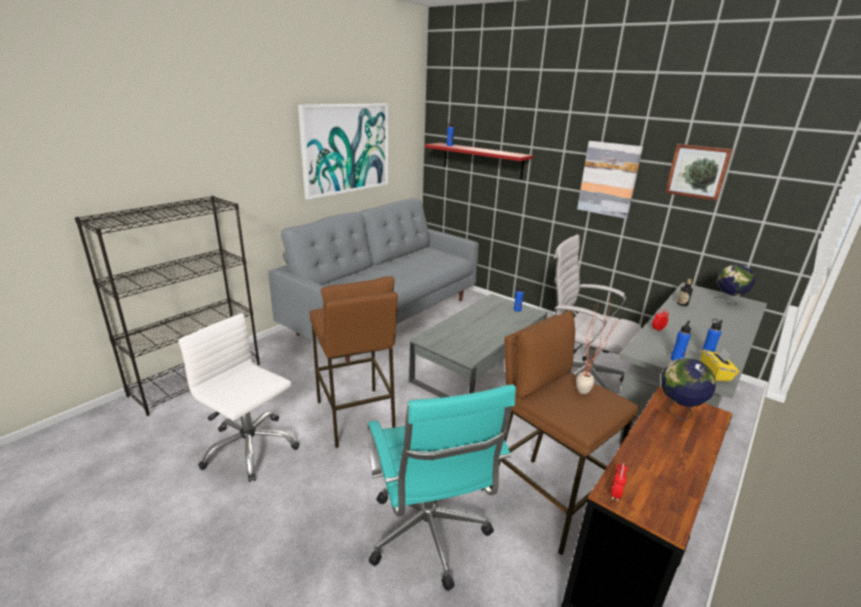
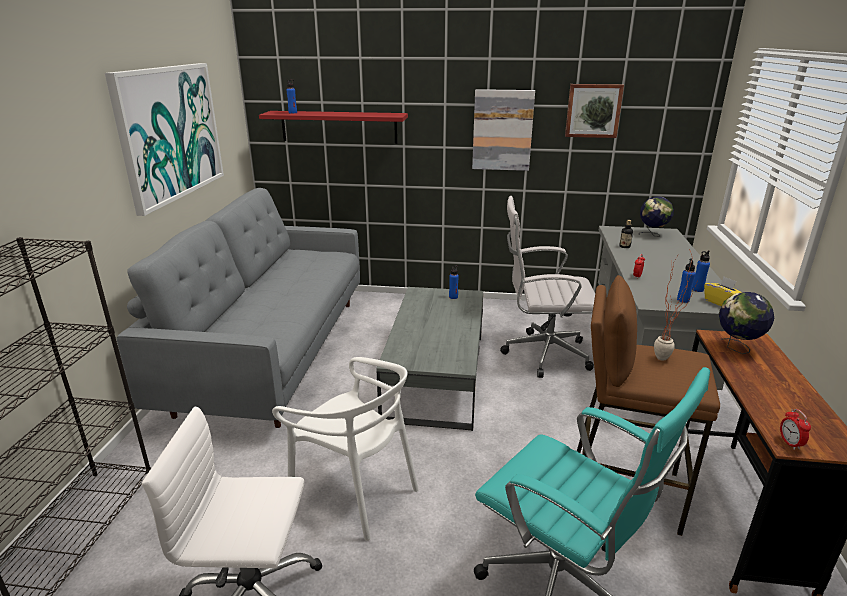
camera: 30 degrees left, 0 degrees up
(355, 417) = (355, 492): brown stool -> white chair

